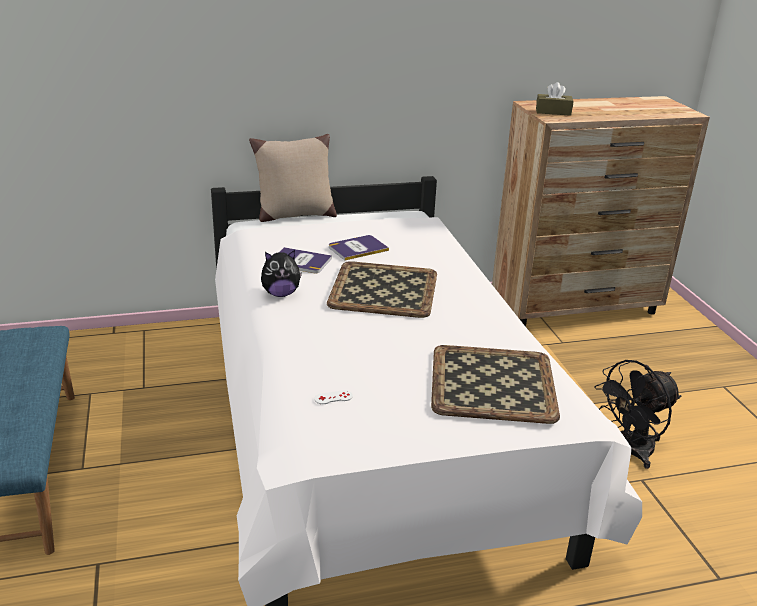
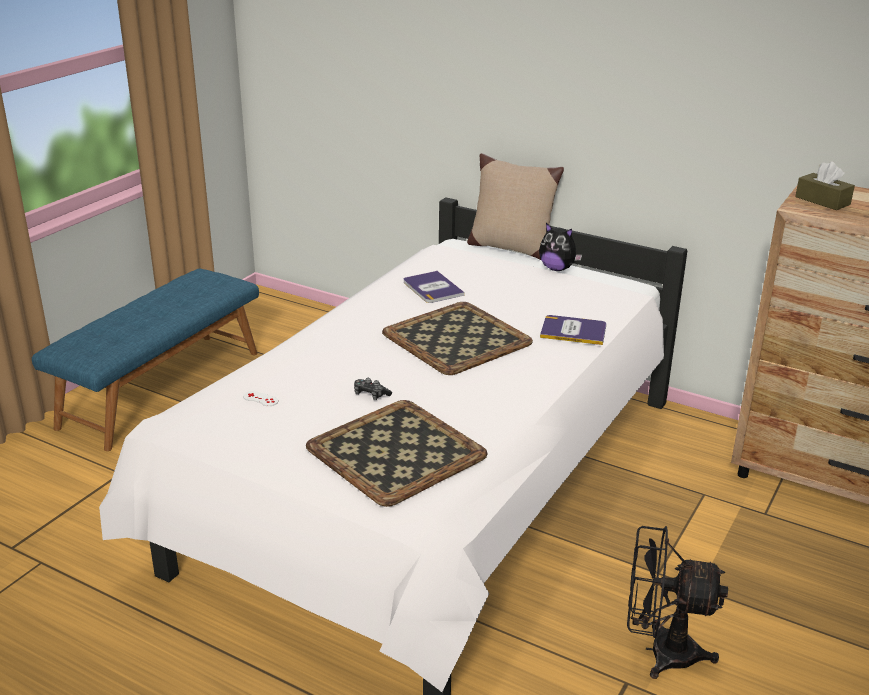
camera: 45 degrees right, 0 degrees up
(281, 294) = (369, 307): plush toy -> plush toy (557, 268)
(358, 248) = (503, 295): book -> book (573, 331)
(403, 354) = (370, 394): none -> game controller

